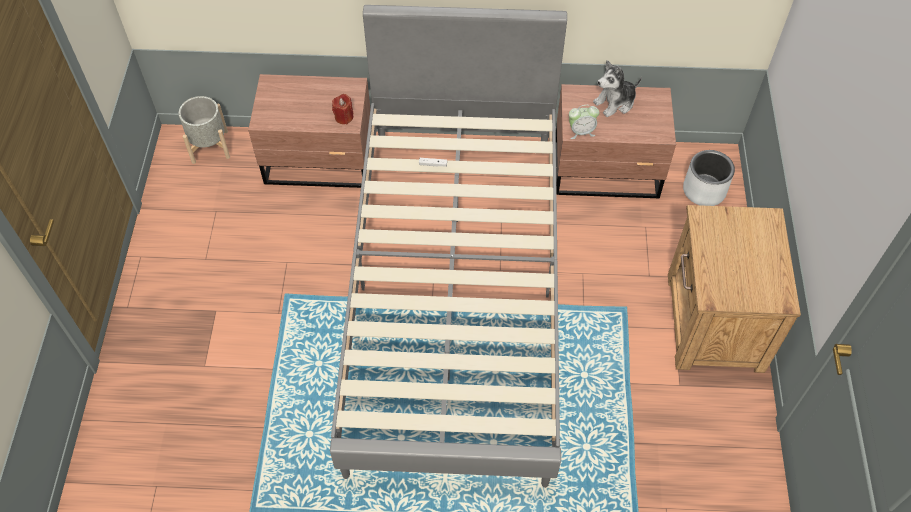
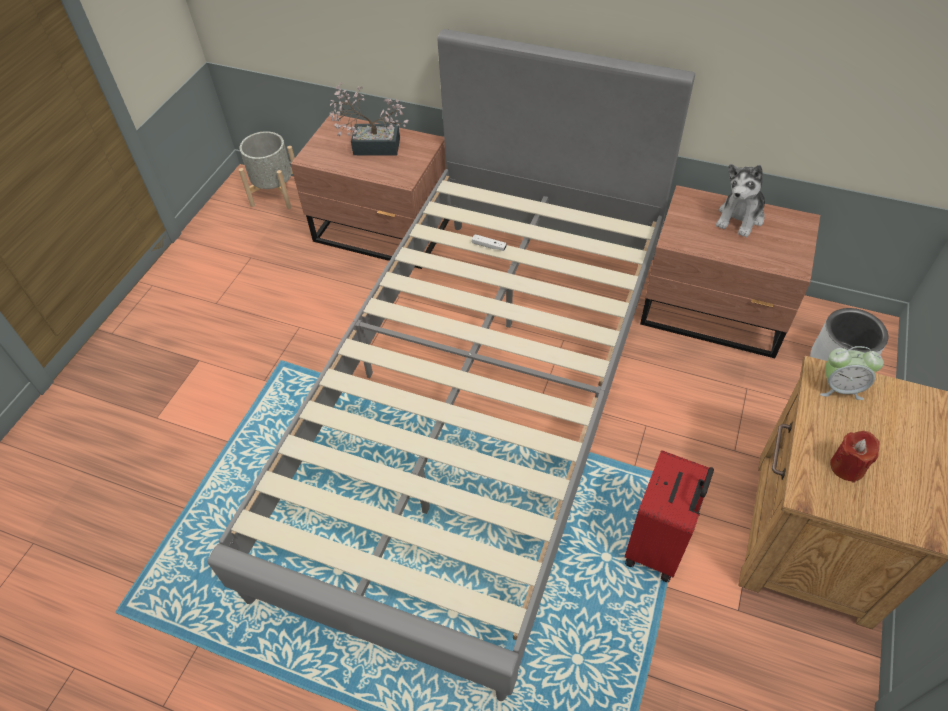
camera: 20 degrees right, 5 degrees down
(308, 99) = (370, 146): none -> potted plant
(344, 117) = (401, 171): red candle -> red candle (847, 466)
(581, 132) = (684, 242): alarm clock -> alarm clock (840, 388)
(615, 102) = (740, 218): plush toy -> plush toy turned 45 degrees counterclockwise
(616, 357) = (658, 545): none -> red suitcase

